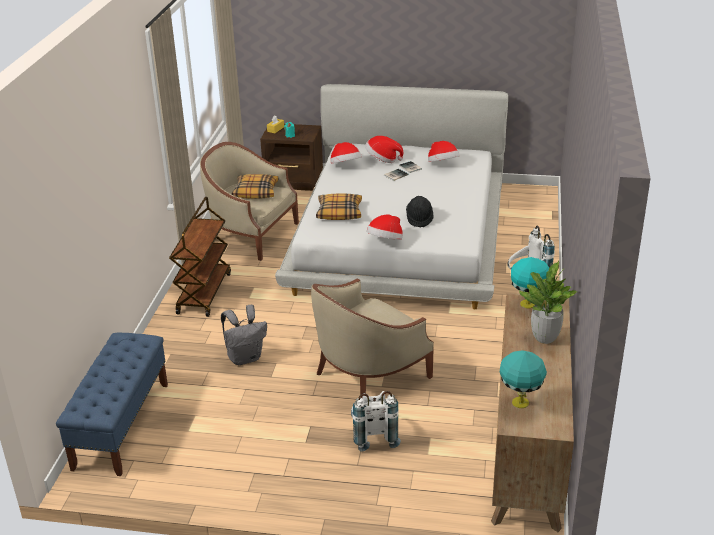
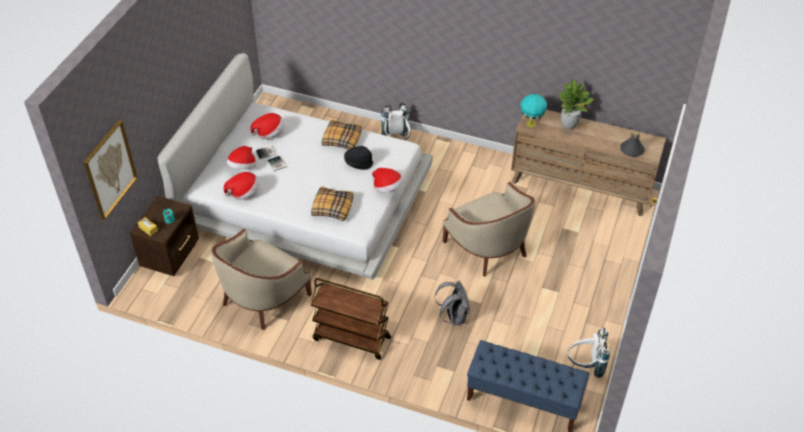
camera: 80 degrees left, 15 degrees up
(256, 192) = (256, 263): pillow -> pillow (341, 139)
(268, 45) = (110, 169): none -> picture
(373, 436) = (557, 255): white backpack -> white backpack (585, 366)
(519, 403) = (632, 150): turquoise table lamp -> grey bottle

